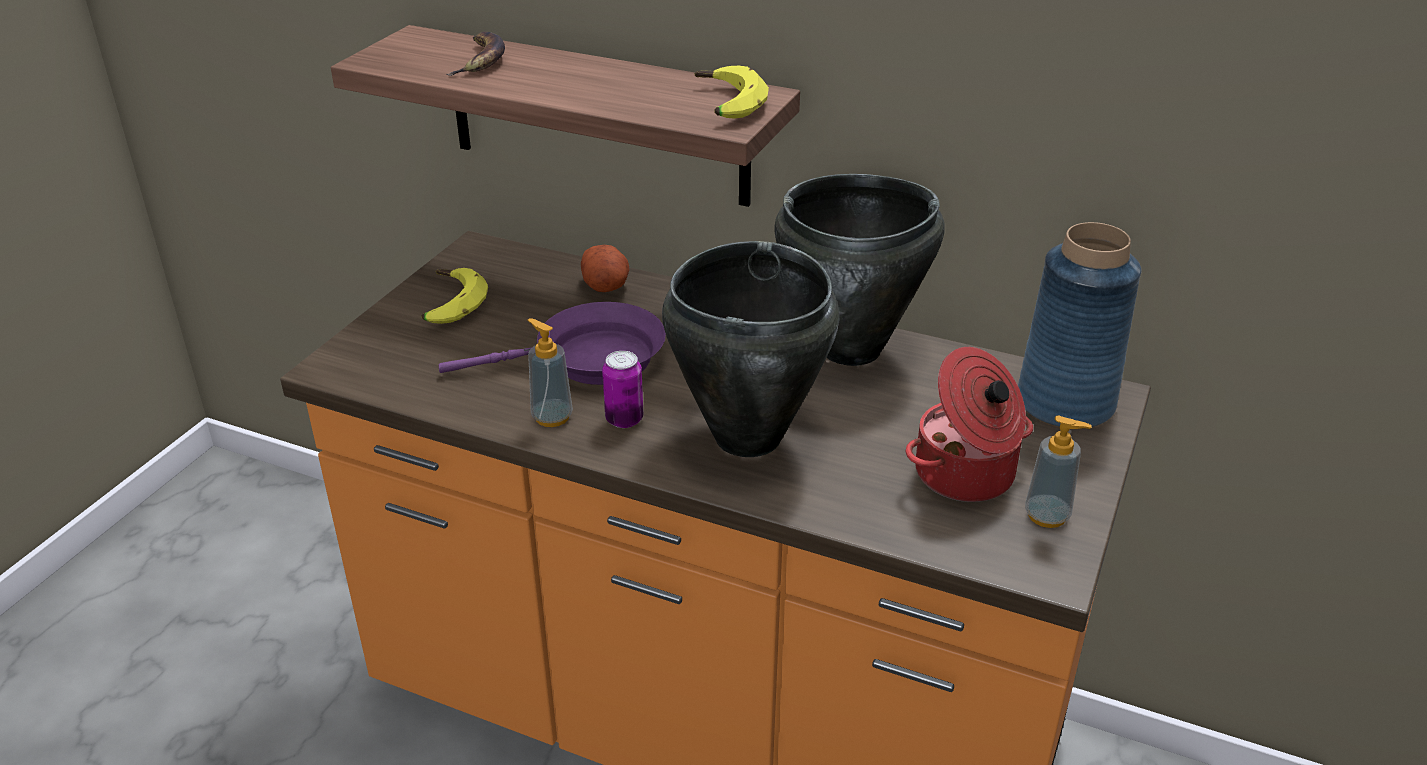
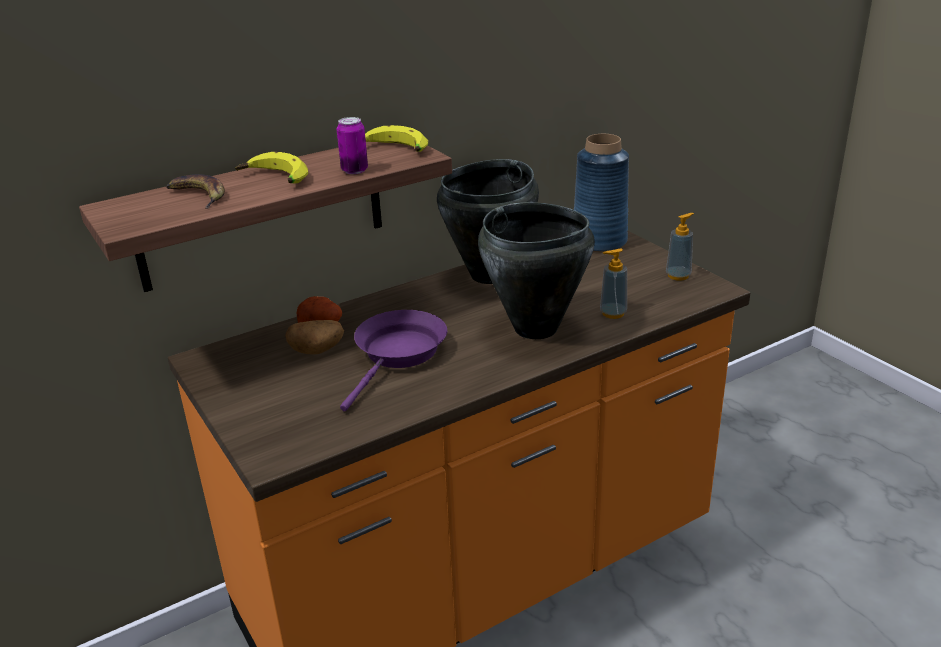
camera: 55 degrees left, 5 degrees down
(448, 305) = (258, 389): banana -> banana (274, 180)
(551, 306) = (317, 350): none -> potato
(552, 417) = (443, 384): soap dispenser -> soap dispenser (613, 313)
(624, 419) = (475, 360): can -> can (354, 170)
(966, 475) = (630, 283): cooking pot -> none

